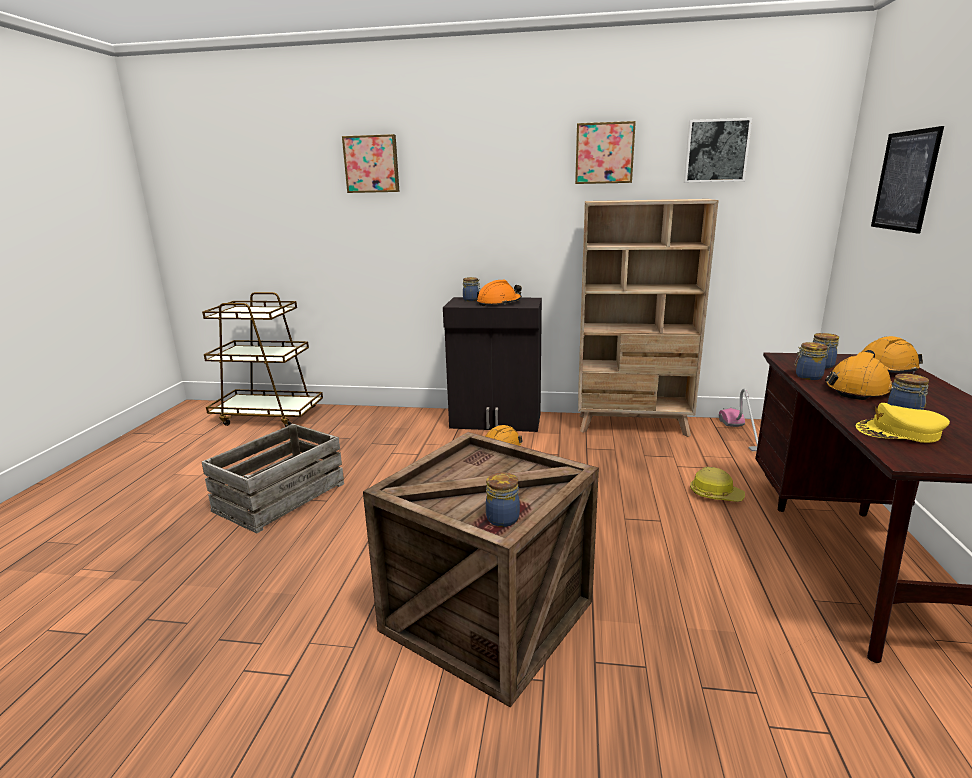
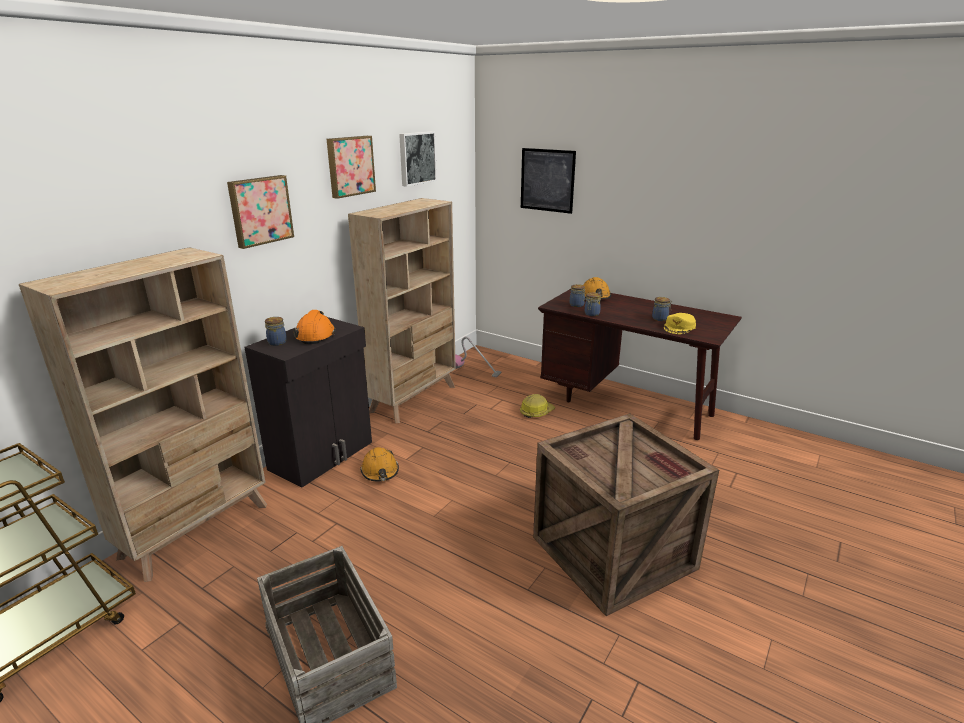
camera: 65 degrees left, 5 degrees up
(372, 164) = (105, 203): picture -> picture (260, 210)
(377, 416) = (197, 530): none -> beige bookcase
(502, 518) = (670, 465): jar -> none
(857, 389) = (619, 312): orange hard hat -> none

